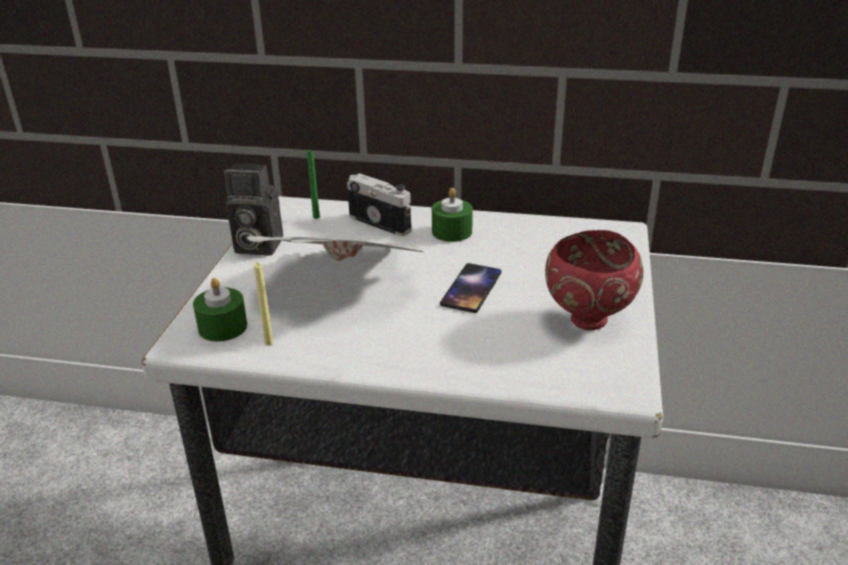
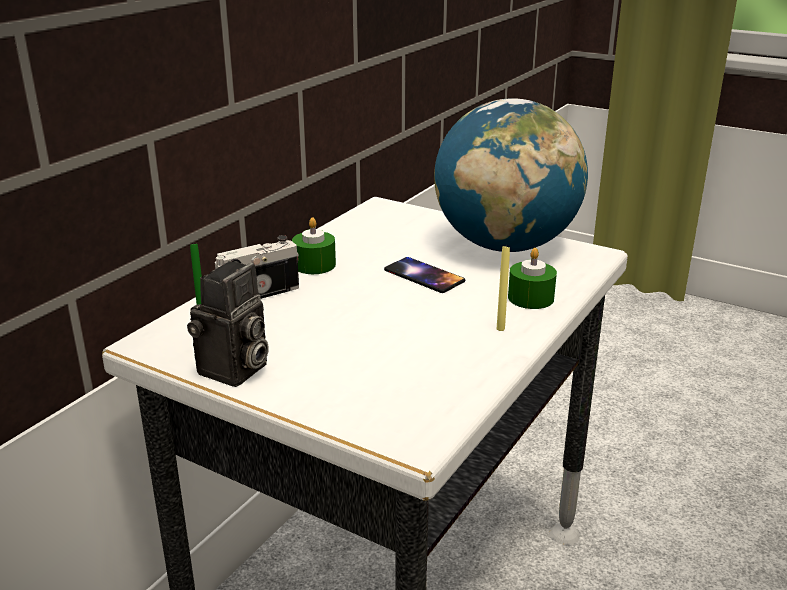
camera: 70 degrees left, 5 degrees down
(222, 327) = (401, 410): green candle -> green candle (530, 298)
(269, 343) = (451, 386): yellow candle -> yellow candle (500, 329)
(345, 283) = (367, 330): newspaper -> none
(587, 322) = (505, 245): red bowl -> globe

